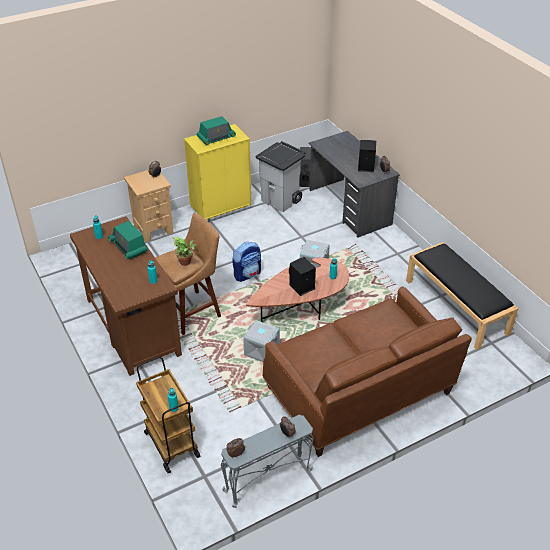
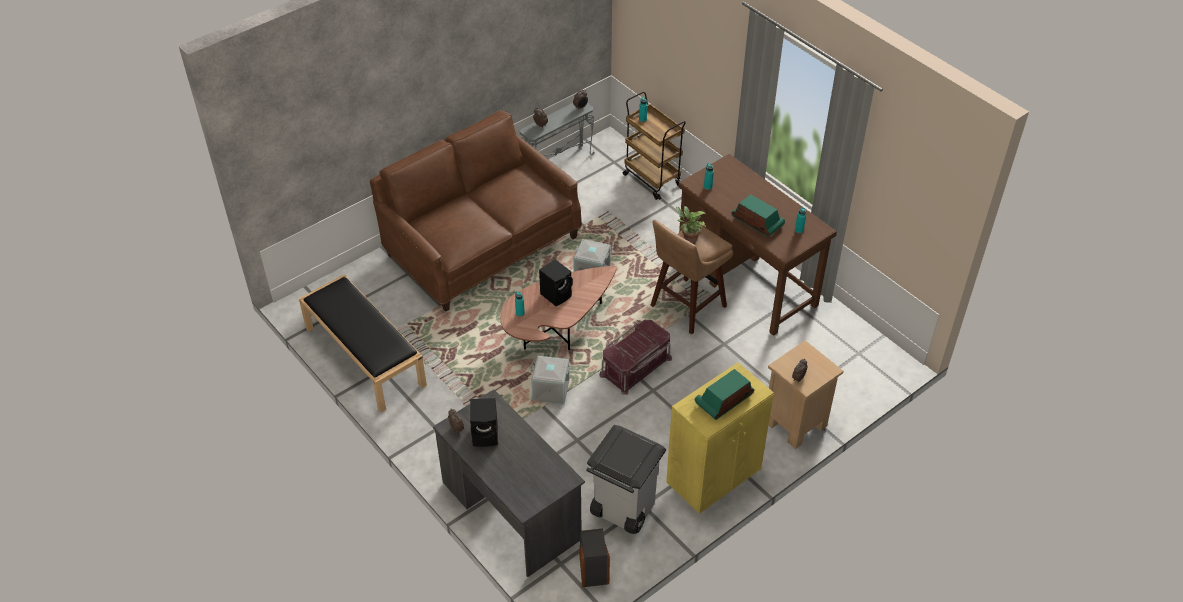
camera: 170 degrees right, 5 degrees up
(247, 274) = (636, 367): backpack -> red storage box

